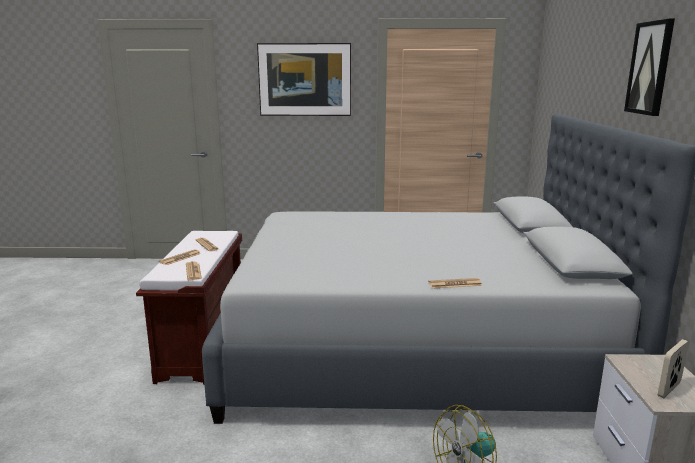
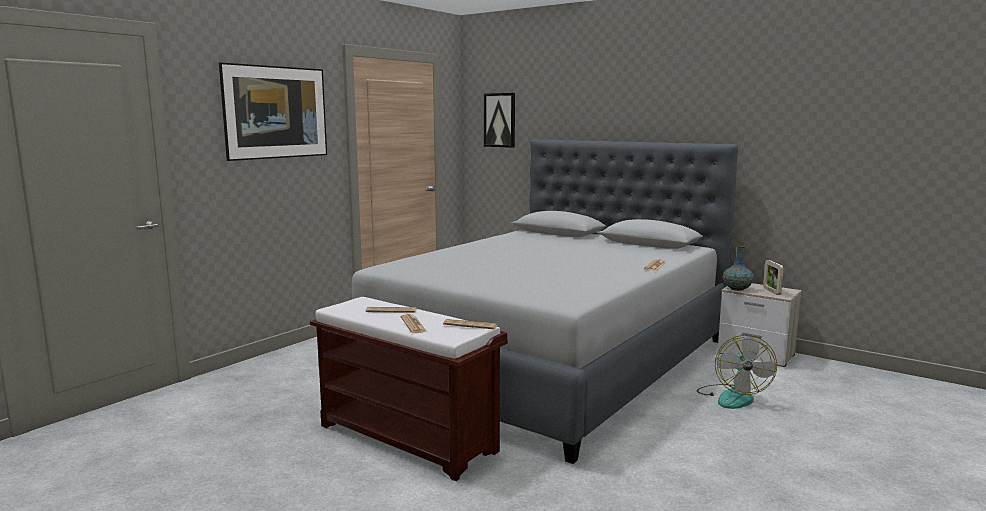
camera: 55 degrees left, 5 degrees down
(628, 363) = (737, 289): none -> vase
(650, 68) = (656, 98): picture -> picture (500, 120)

